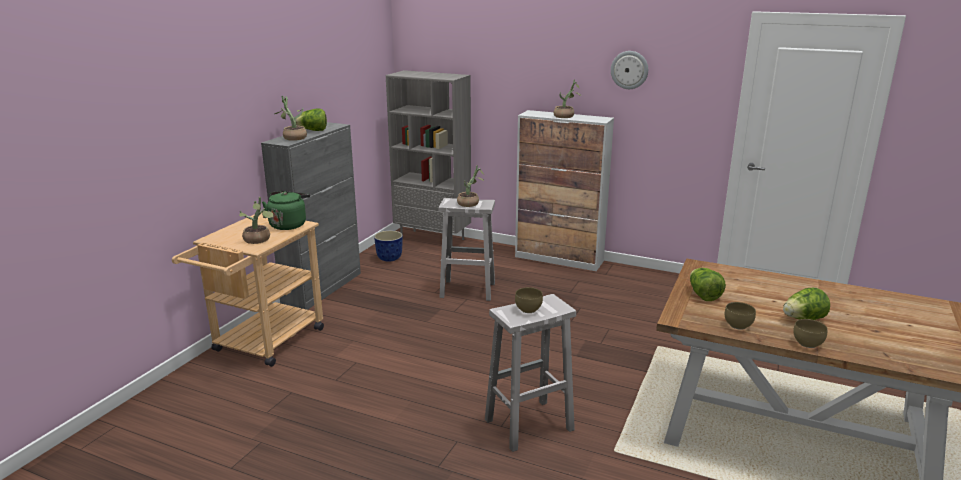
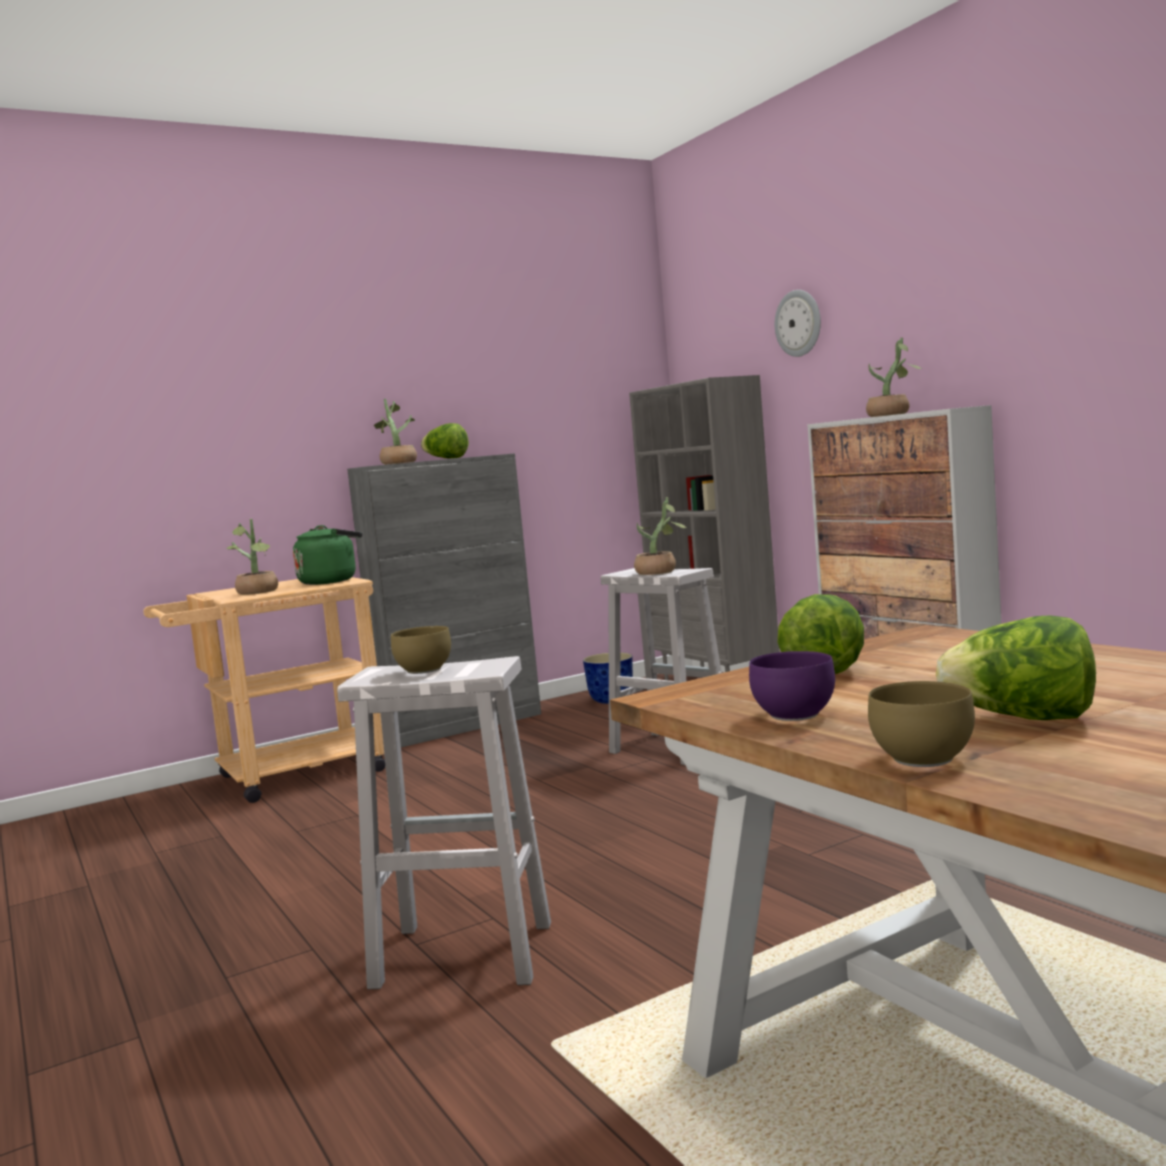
camera: 35 degrees right, 15 degrees down
(629, 70) = (1011, 297): wall clock -> wall clock (798, 323)
(737, 325) = (794, 714): brown bowl -> purple bowl

